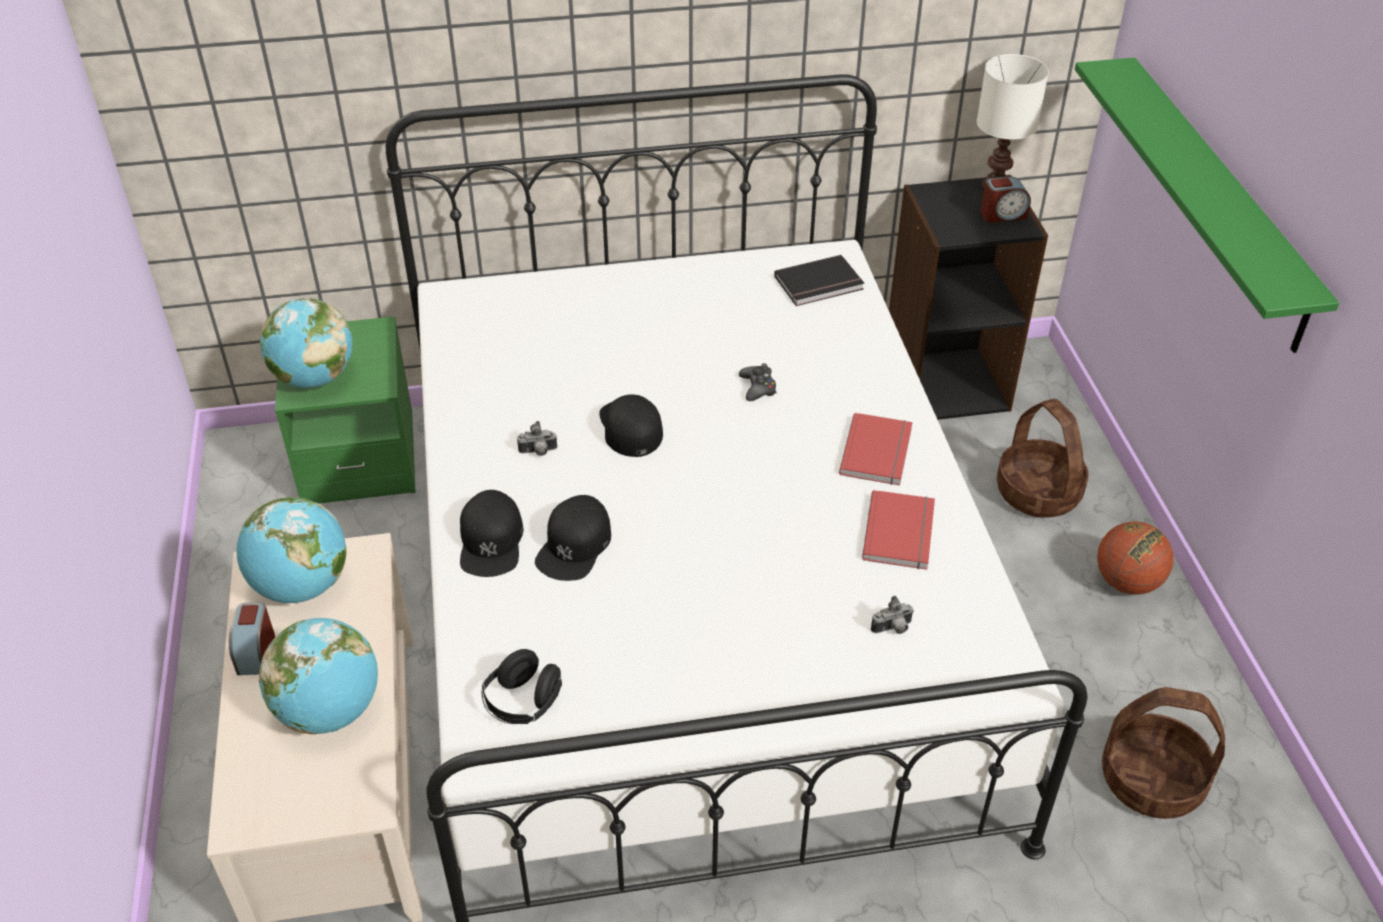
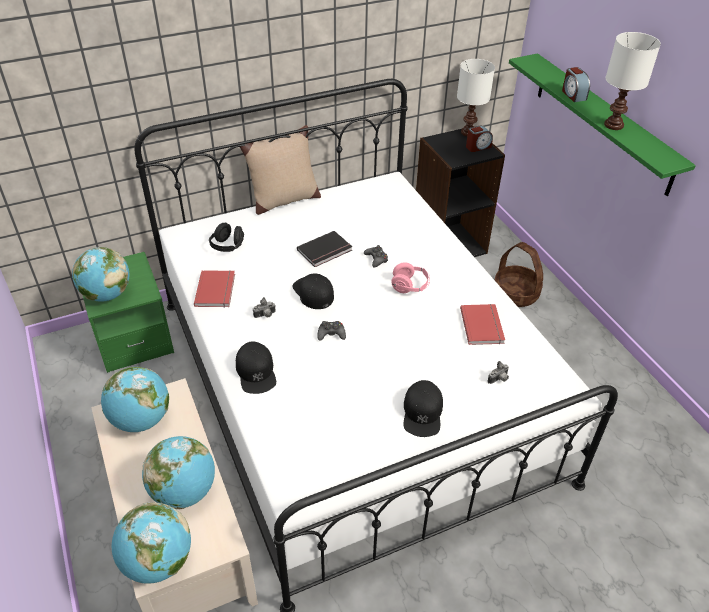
camera: 15 degrees left, 0 degrees up
(256, 653) = (126, 466): alarm clock -> alarm clock (573, 95)
(256, 808) = (158, 561): none -> globe
(523, 703) = (309, 463): black headphones -> black headphones (227, 247)
(574, 545) = (306, 365): black cap -> black cap (422, 412)
(635, 501) = (331, 334): none -> black game controller
(636, 264) = (283, 200): none -> beige pillow
(798, 444) = (410, 286): none -> pink headphones
(820, 284) = (389, 198): black book -> black book (325, 251)
(879, 452) = (454, 284): red book -> red book (217, 290)
(1127, 582) = (576, 333): basketball -> none
(1150, 780) = (623, 435): basket -> none
(1214, 208) = (612, 125): none -> white table lamp

